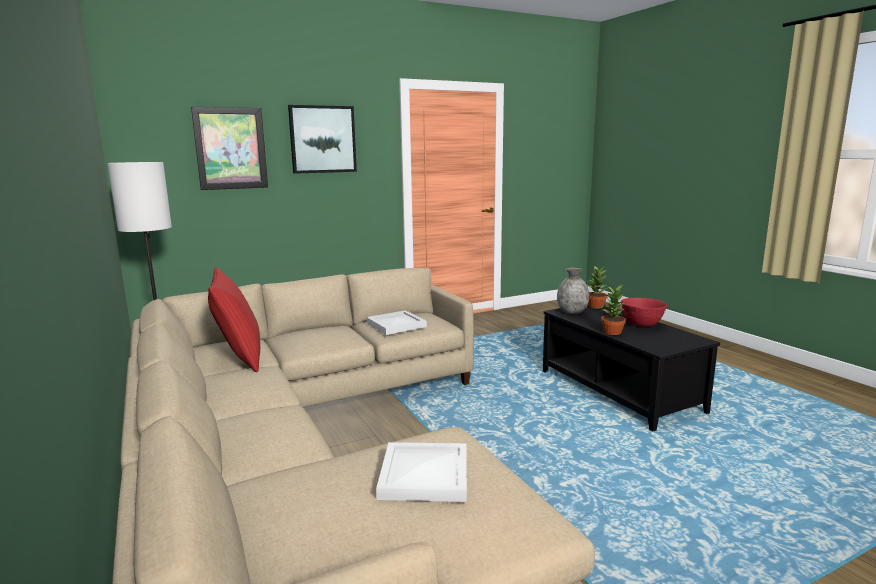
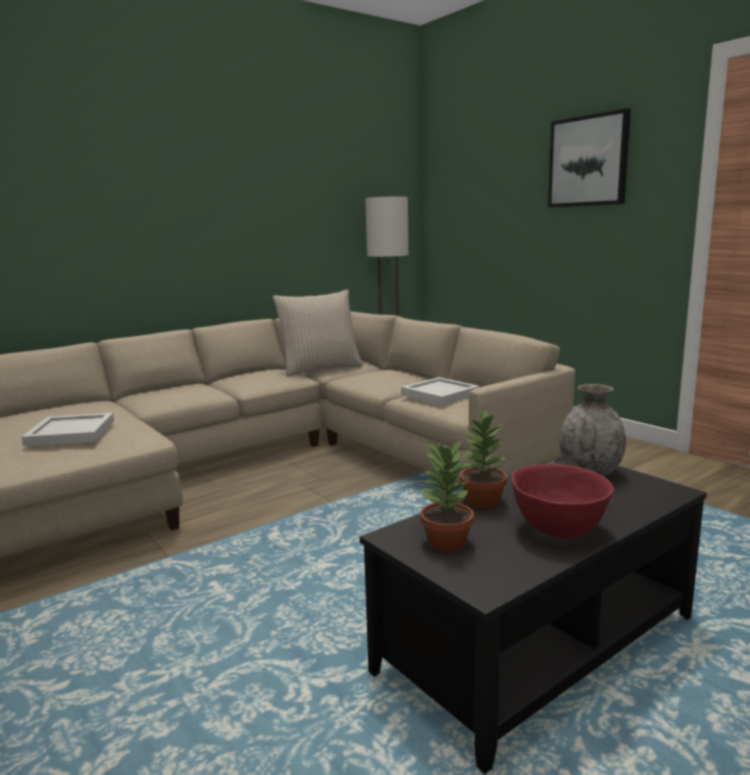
camera: 80 degrees right, 0 degrees up
(231, 148) = (499, 180): picture -> none
(239, 358) = (320, 369): red pillow -> beige pillow
(596, 306) = (659, 490): potted plant -> potted plant (445, 542)

